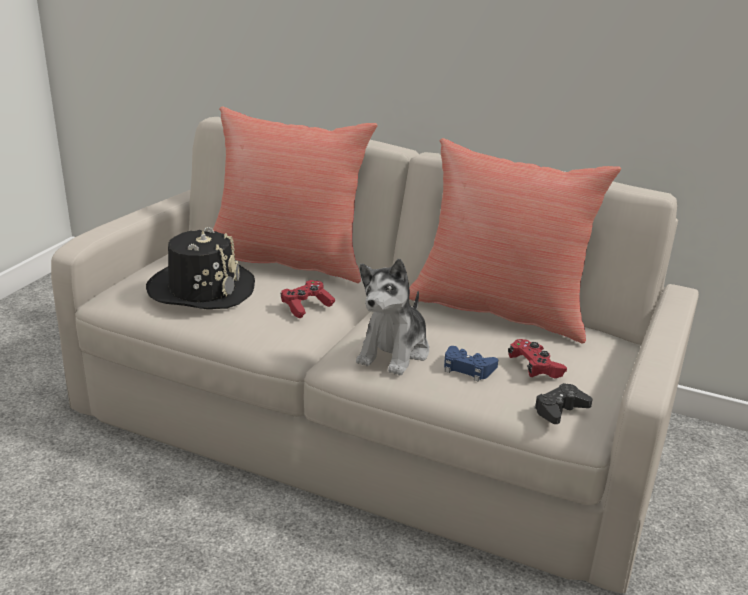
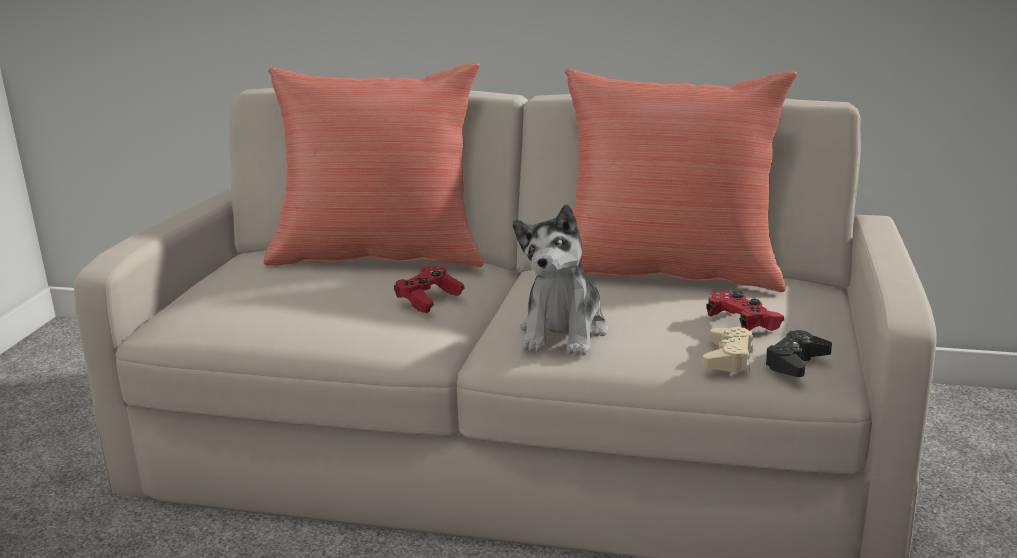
camera: 10 degrees left, 5 degrees down
(202, 289) = (284, 298): black hat -> none
(467, 368) = (663, 335): blue game controller -> none
(508, 397) = (728, 358): none -> beige game controller

